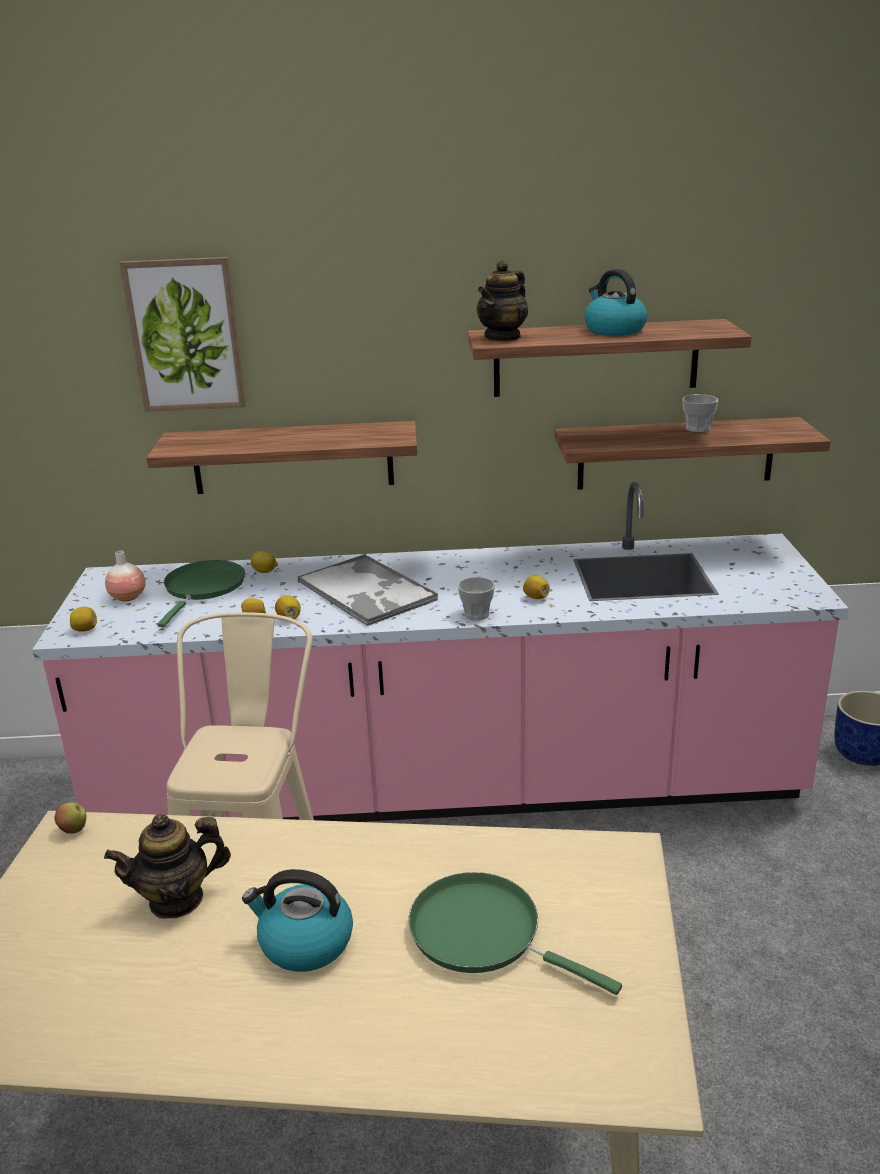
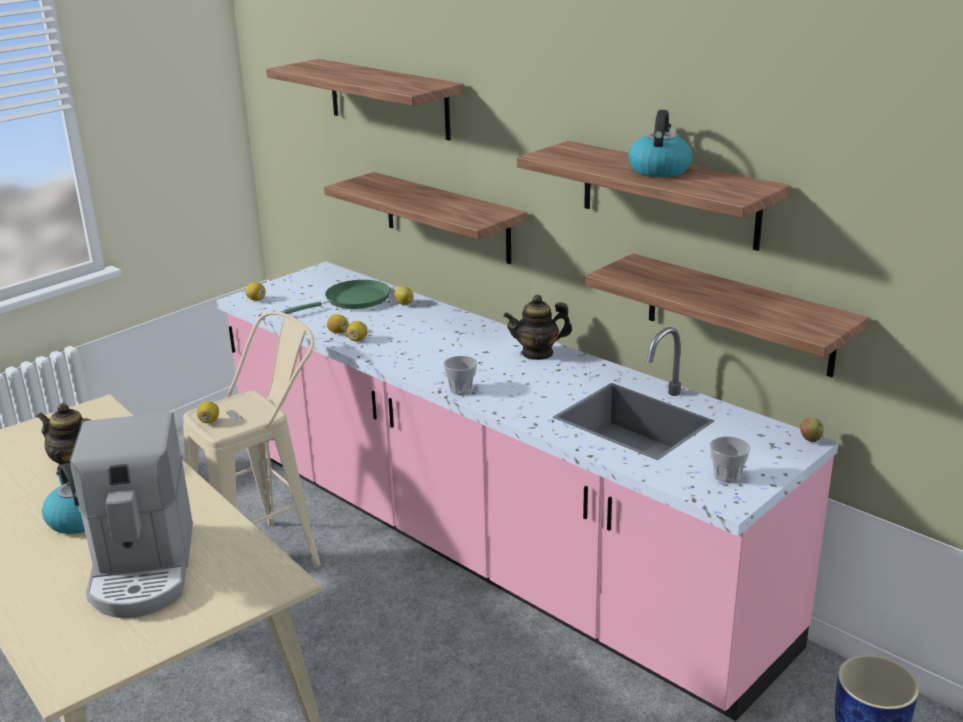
camera: 45 degrees right, 0 degrees up
(74, 830) = (101, 409): apple -> apple (810, 440)
(128, 597) = (309, 289): vase -> none
(186, 335) = (388, 98): picture -> shelf
(367, 591) = (432, 343): tray -> none
(483, 933) = (143, 568): green frying pan -> coffee machine
(503, 337) = (564, 153): teapot -> teapot (537, 353)
(536, 597) = (522, 397): lemon -> lemon (209, 421)
(697, 429) = (739, 293): cup -> cup (727, 476)

